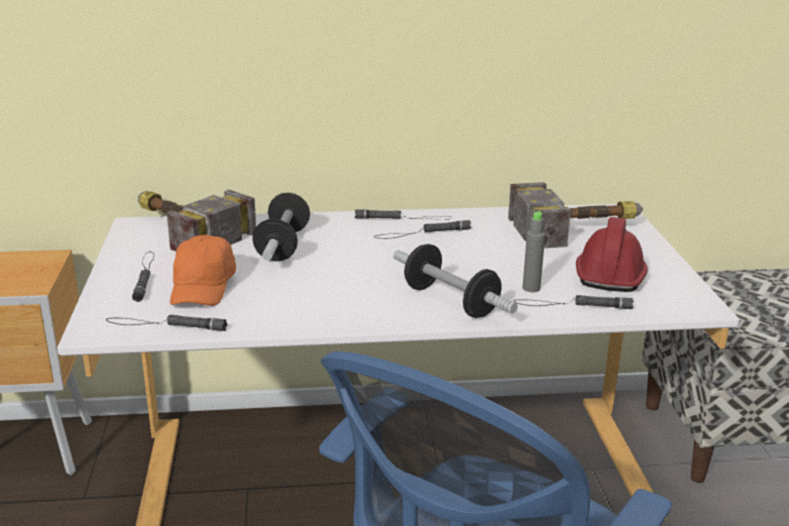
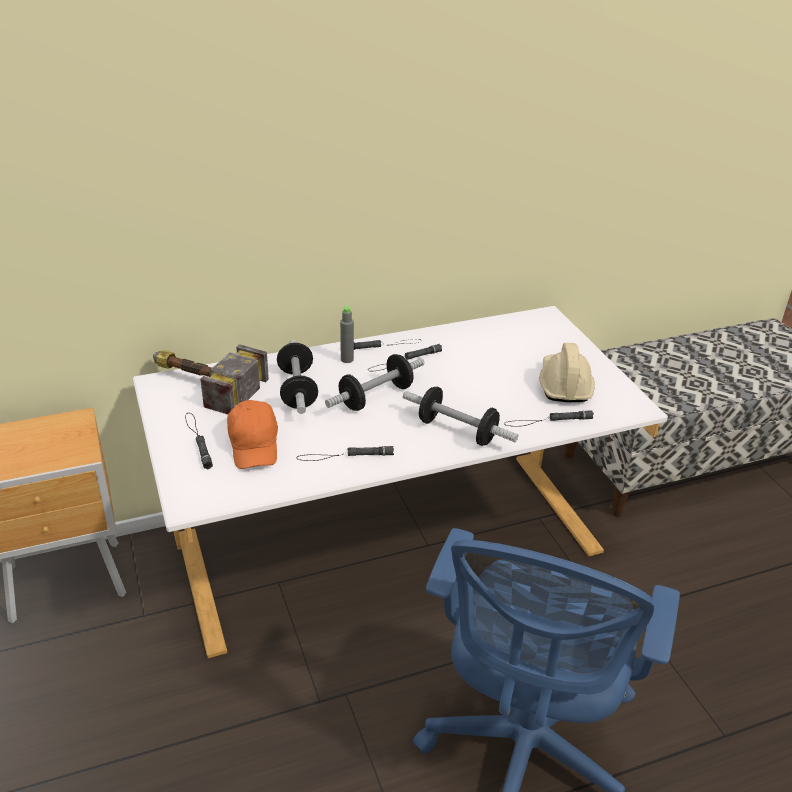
camera: 15 degrees left, 10 degrees up
(165, 325) = (245, 490): black flashlight -> black flashlight (345, 456)
(369, 261) = (376, 397): none -> dumbbell
(531, 288) = (512, 408): grey bottle -> grey bottle (347, 359)
(580, 230) = (525, 340): hammer -> none
(610, 273) = (564, 384): red hard hat -> beige hard hat

